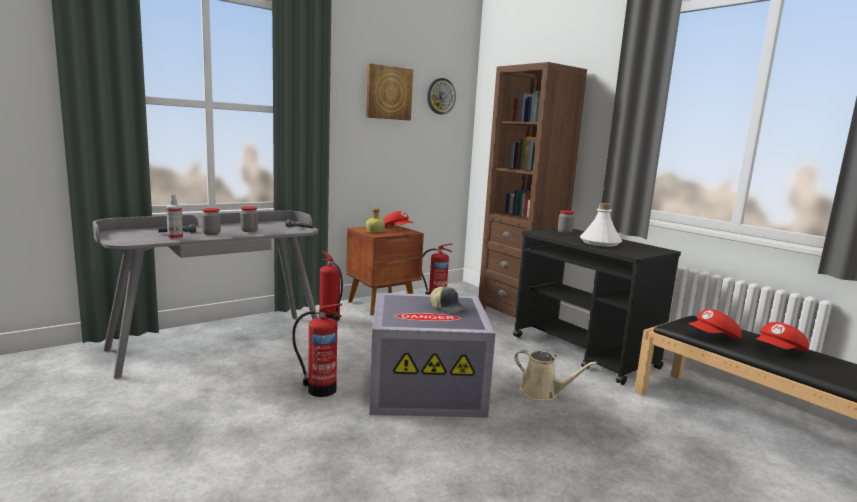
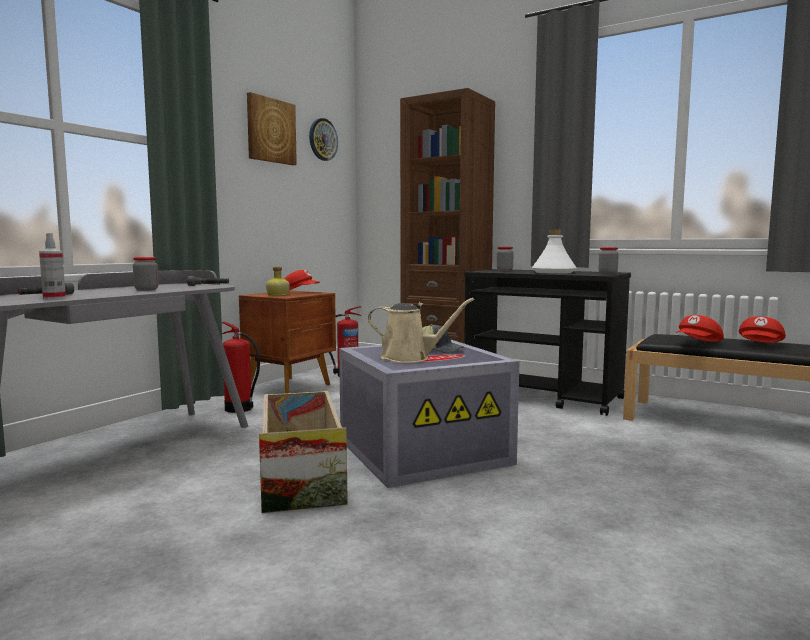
camera: 20 degrees left, 5 degrees down
(211, 233) = (98, 293): jar -> jar (607, 274)
(320, 389) = (300, 476): fire extinguisher -> crate
(542, 393) = (544, 434): beige watering can -> beige watering can (410, 358)

